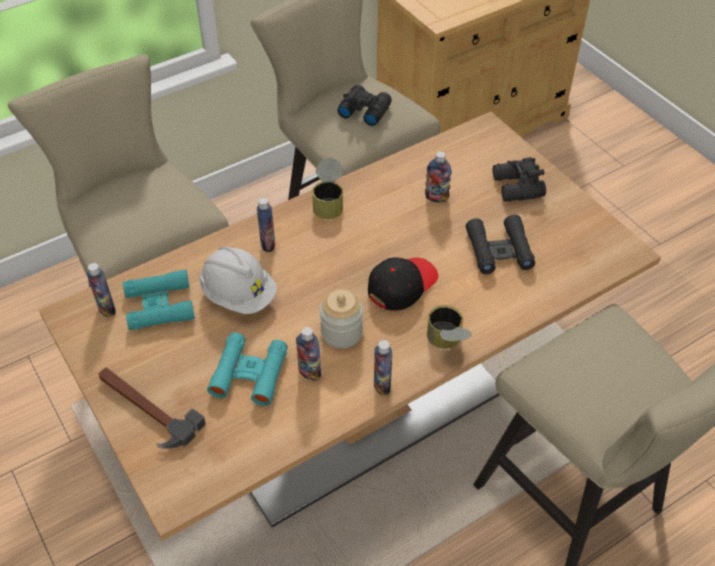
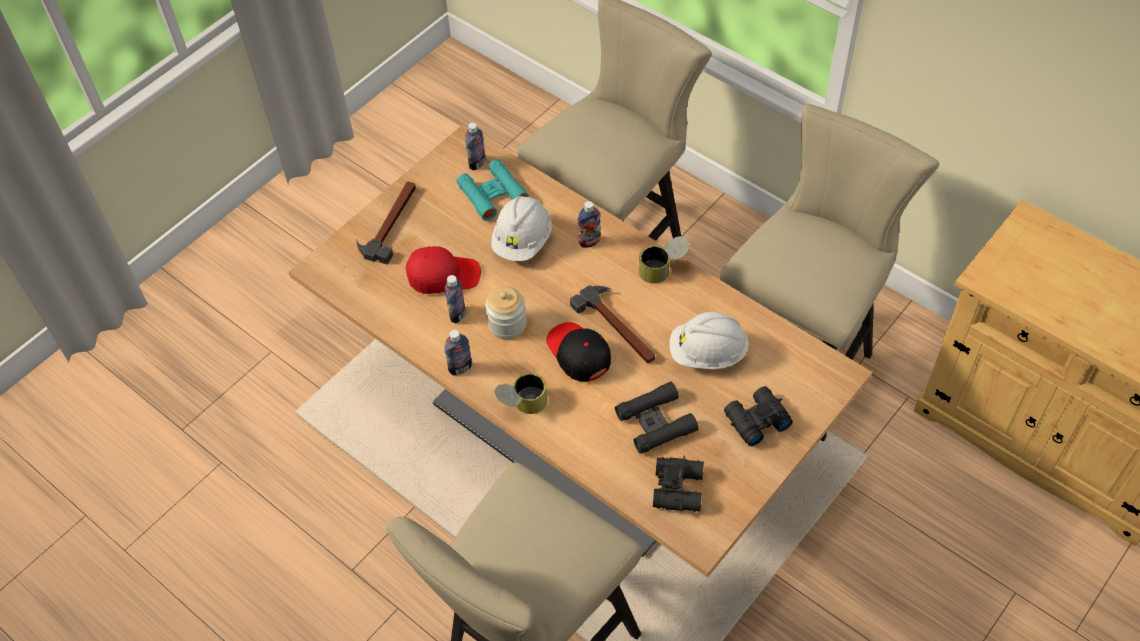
camera: 75 degrees right, 5 degrees up
(249, 374) = (443, 275): turquoise binoculars -> red cap
(364, 110) = (813, 260): black binoculars -> black binoculars (679, 488)
(382, 249) = (617, 327): none -> hammer
(402, 285) = (578, 354): black cap -> black cap turned 150 degrees counterclockwise
(436, 198) = (707, 353): bottle -> white hard hat

